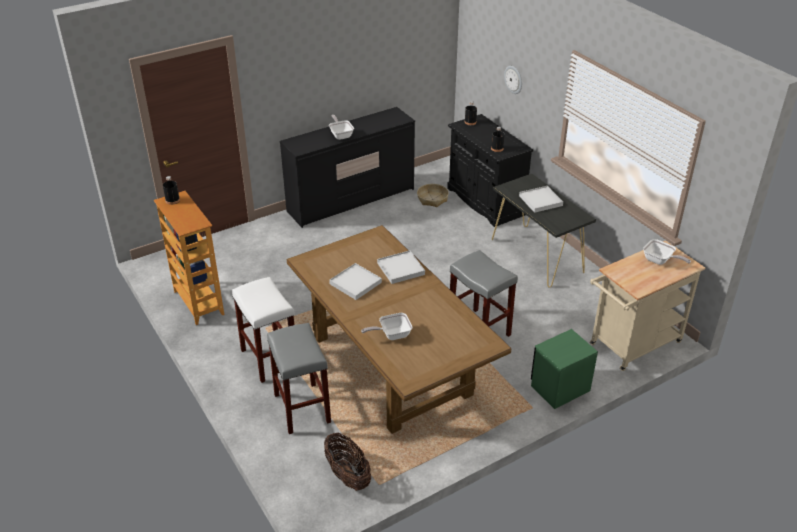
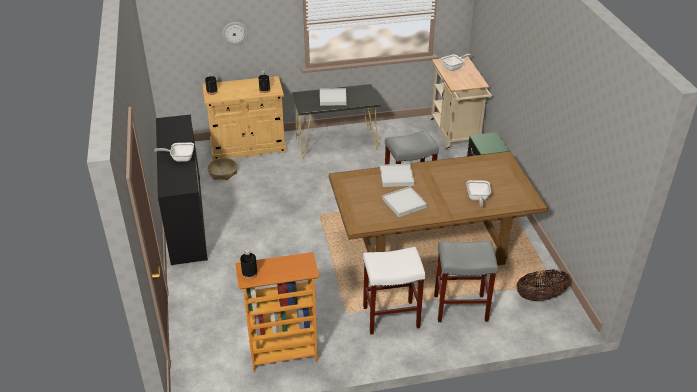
camera: 70 degrees left, 0 degrees up
(485, 201) = (248, 147): black cabinet -> beige cabinet

